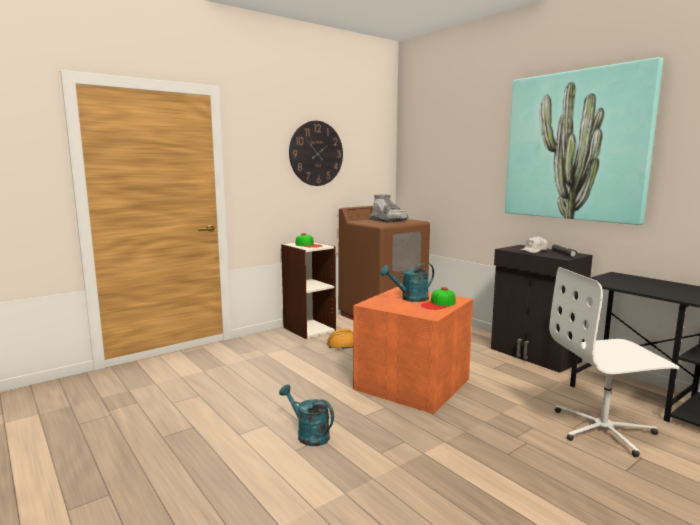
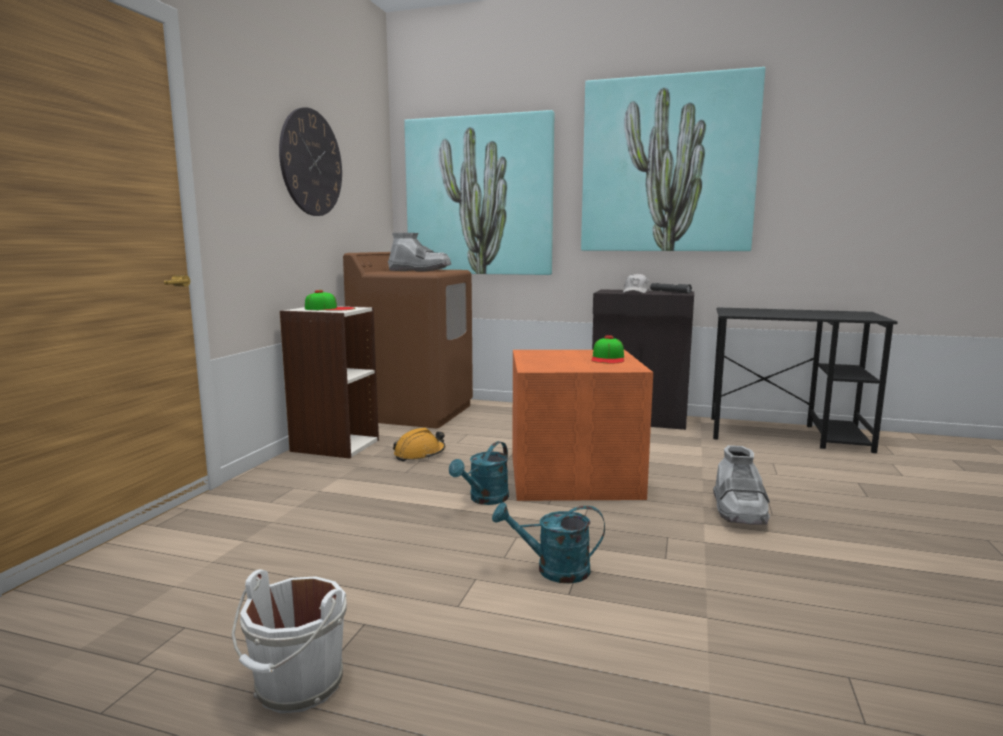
camera: 35 degrees left, 0 degrees up
(138, 442) = (297, 687): none -> white bucket
(410, 299) = (564, 358): turquoise watering can -> turquoise watering can (484, 499)
(444, 168) = (479, 197): none -> picture
(485, 444) = (739, 512): none -> grey boot
(604, 429) = (798, 468): white office chair -> none

